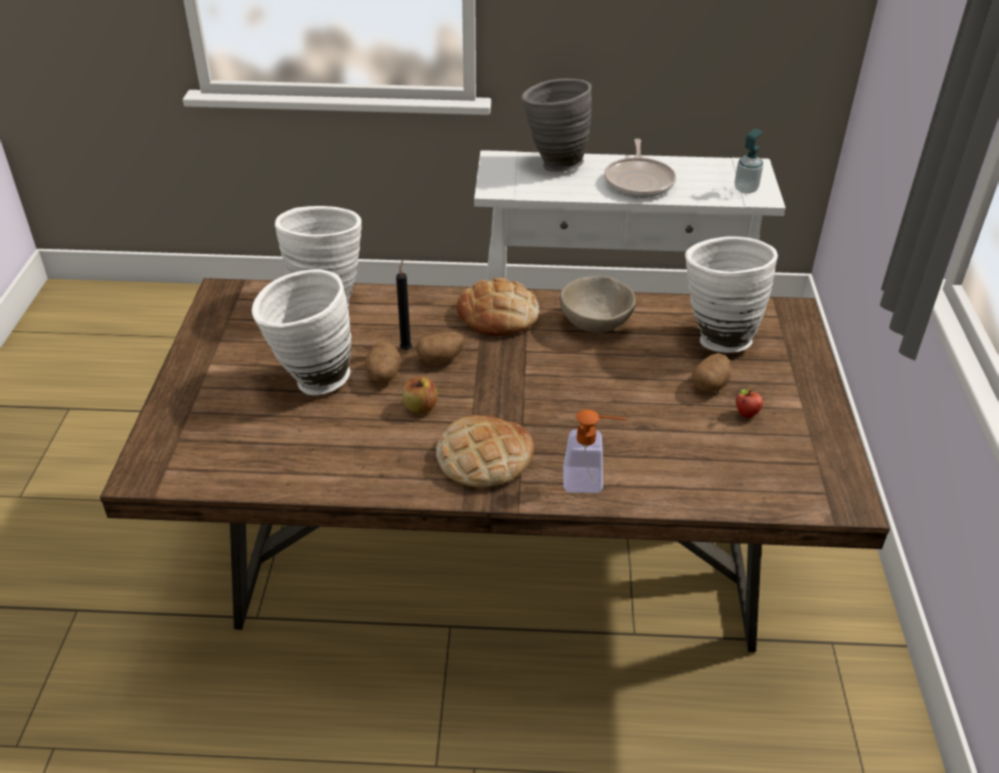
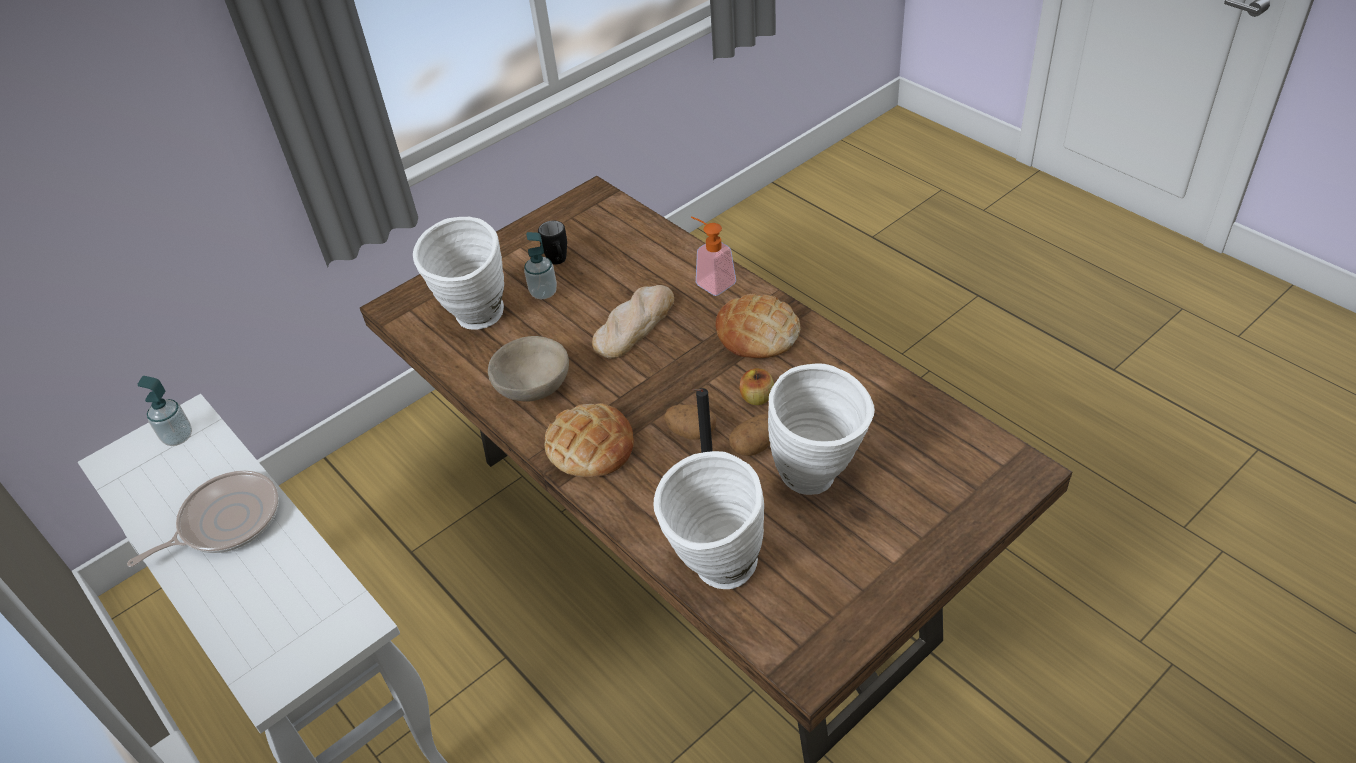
camera: 130 degrees left, 5 degrees up
(553, 164) = (239, 623): grey vase -> none
(596, 404) = (634, 324): none -> bread
(710, 385) = (543, 292): potato -> soap dispenser
(746, 415) = (558, 262): apple -> black mug

